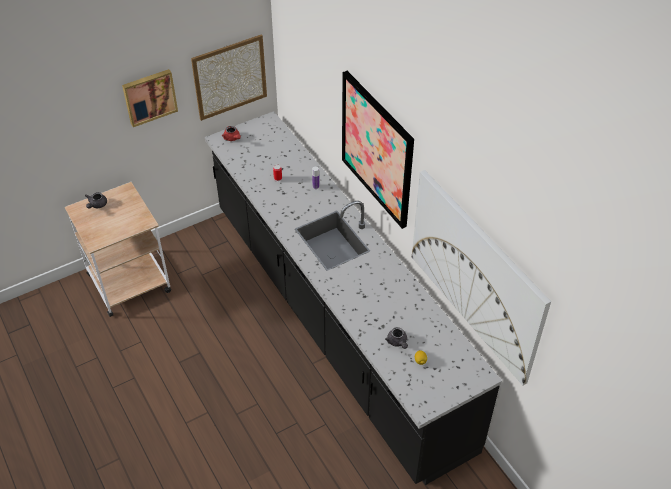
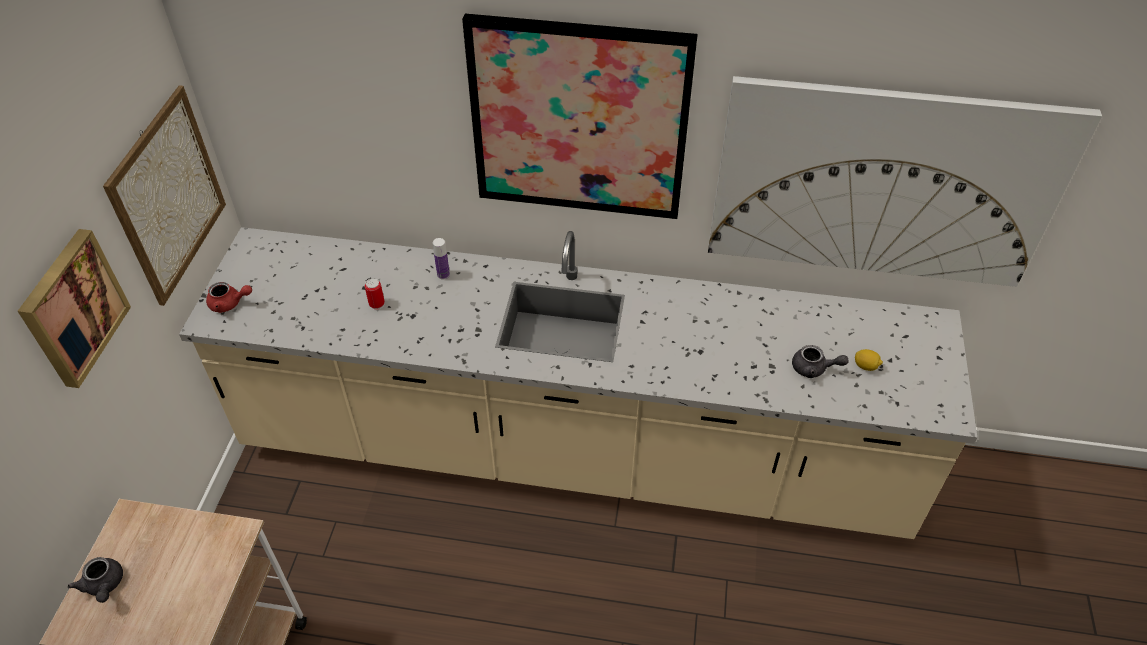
camera: 50 degrees left, 0 degrees up
(335, 322) = (573, 453): black counter -> beige counter

